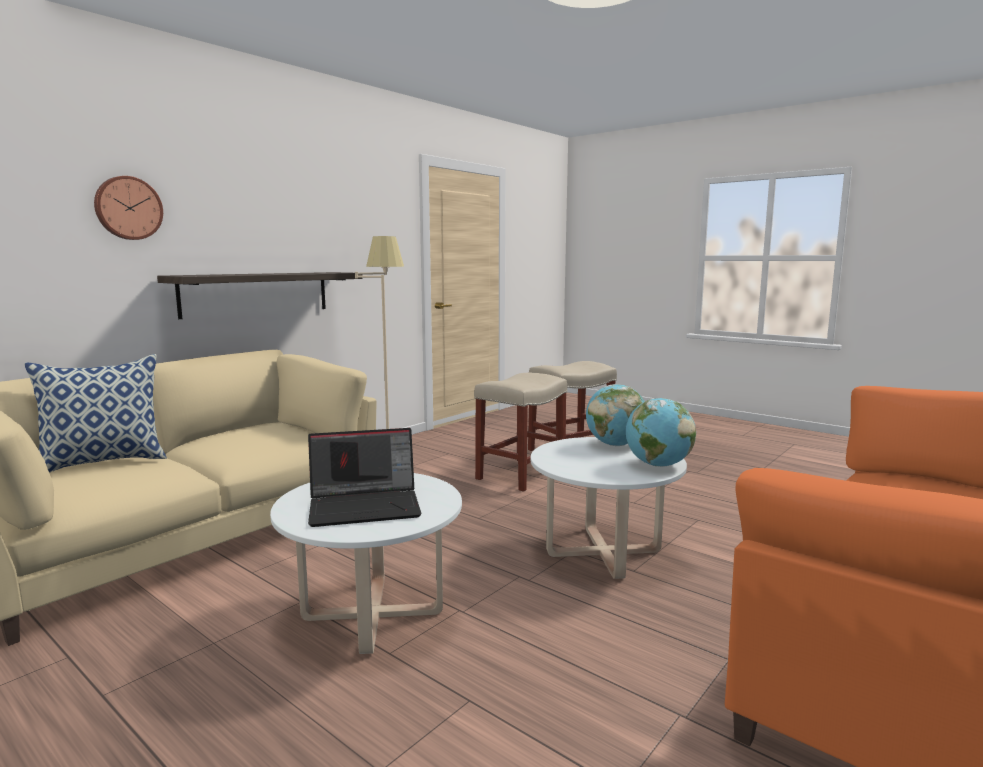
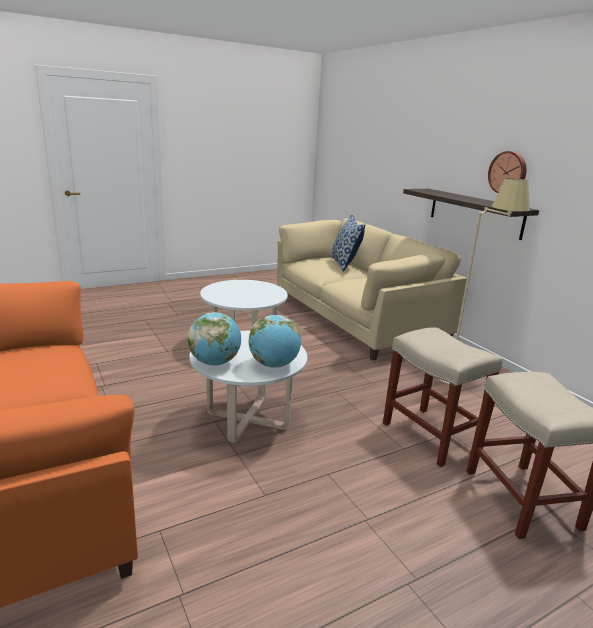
camera: 110 degrees right, 10 degrees up
(128, 208) = (425, 148): wall clock -> wall clock (508, 172)
(366, 506) = (238, 291): laptop -> none

